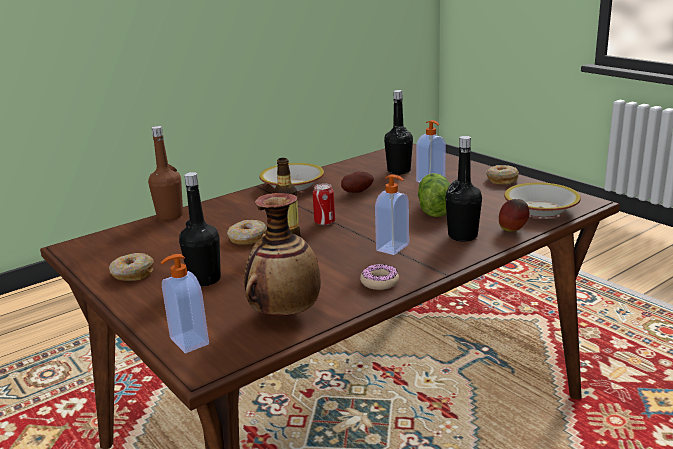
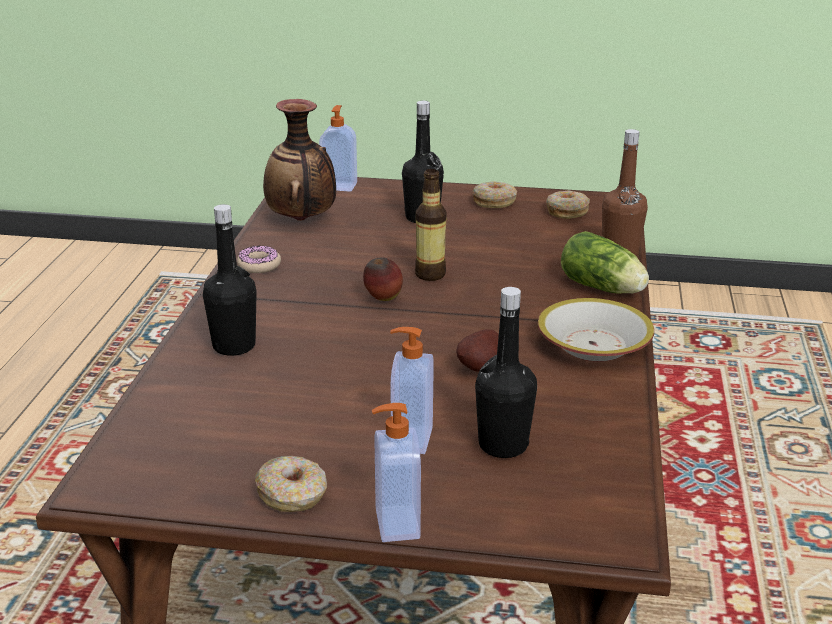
camera: 135 degrees right, 5 degrees up
(247, 239) = (471, 259): donut -> donut (567, 211)
(324, 222) = (431, 306): can -> none
(393, 248) = (296, 303): soap dispenser -> soap dispenser (395, 524)
(435, 208) = (326, 380): lettuce -> lettuce (604, 288)
(513, 230) = (175, 378): apple -> apple (383, 299)
(540, 209) = (164, 436): bowl -> none

